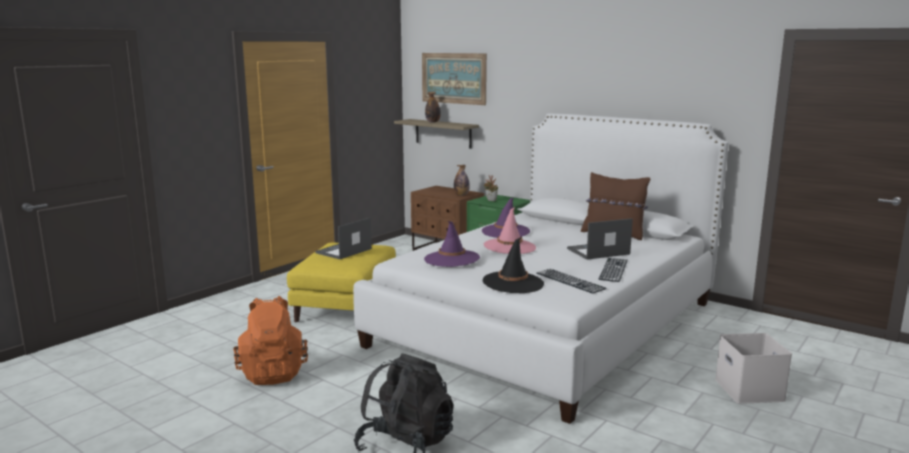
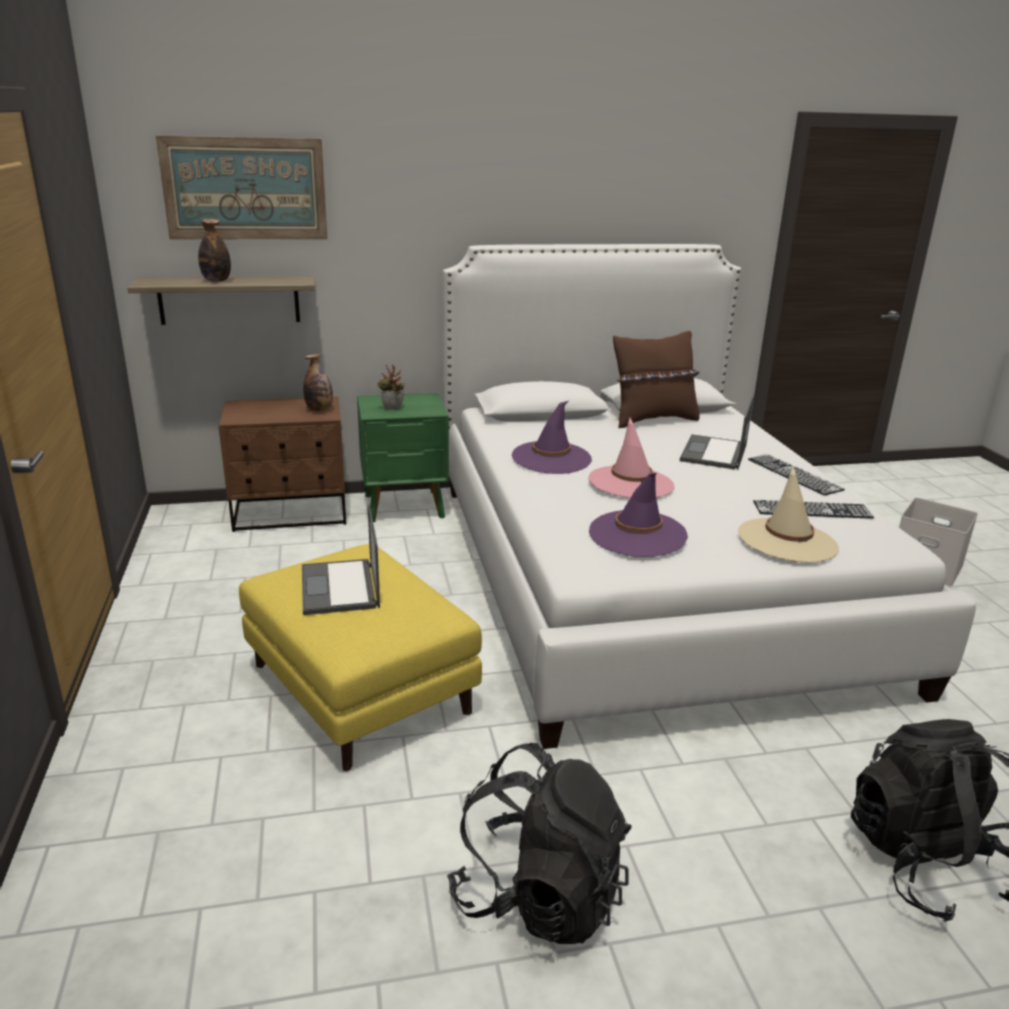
camera: 50 degrees left, 10 degrees up
(273, 373) = (539, 895): orange backpack -> black backpack
(513, 283) = (787, 541): black hat -> beige hat

